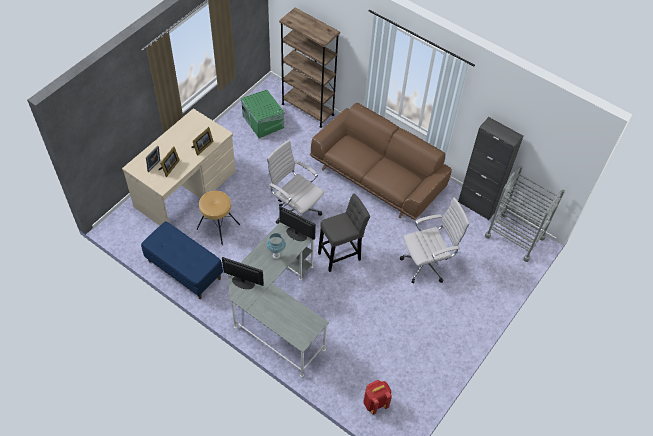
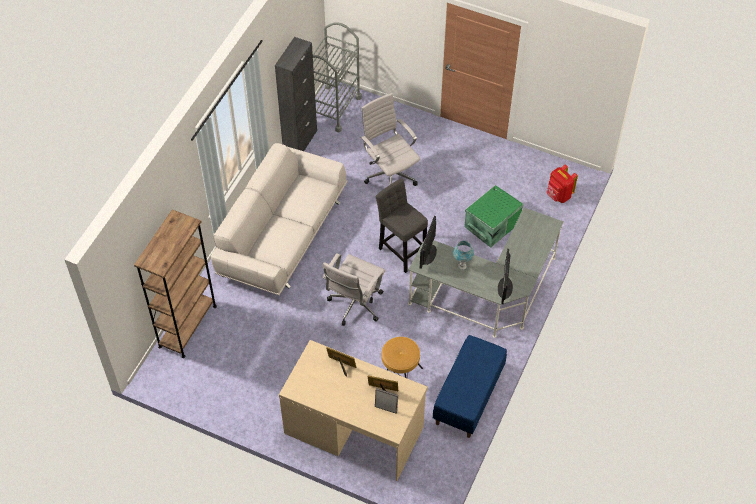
camera: 100 degrees left, 0 degrees up
(263, 121) = (219, 371): green storage box -> green storage box (491, 225)
(378, 177) = (282, 235): brown sofa -> white sofa

